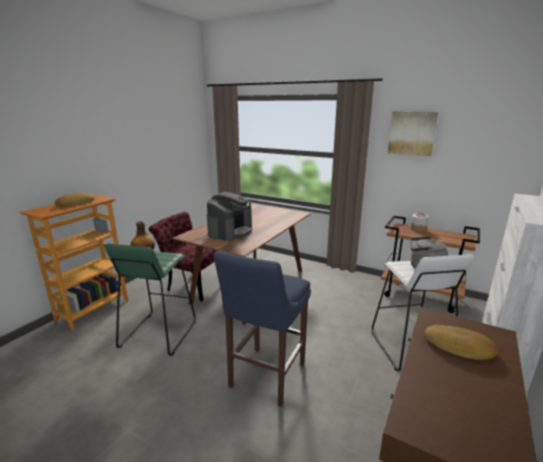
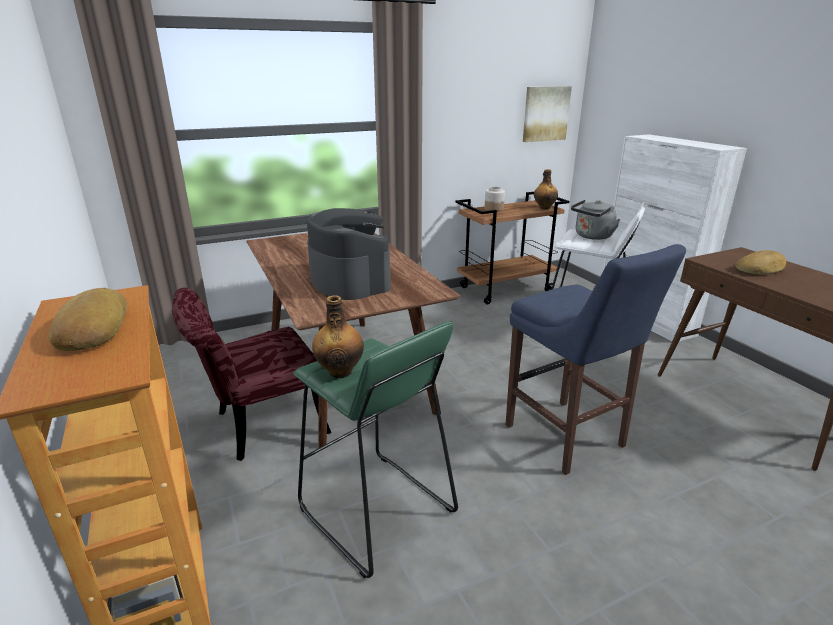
camera: 55 degrees left, 5 degrees up
(412, 133) = (466, 82): picture -> picture (545, 113)
(460, 241) = (544, 207): none -> bottle

